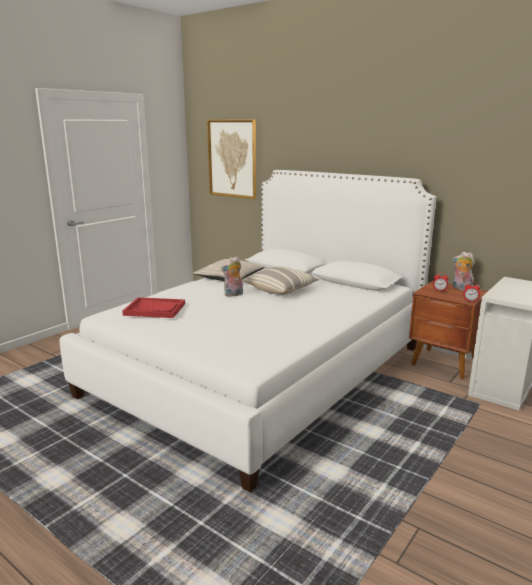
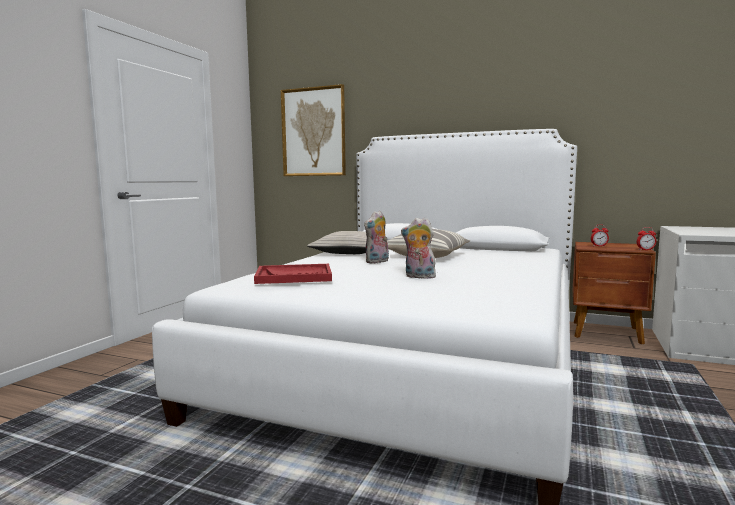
camera: 15 degrees left, 10 degrees down
(461, 289) = (616, 244): plush toy -> plush toy (418, 277)

